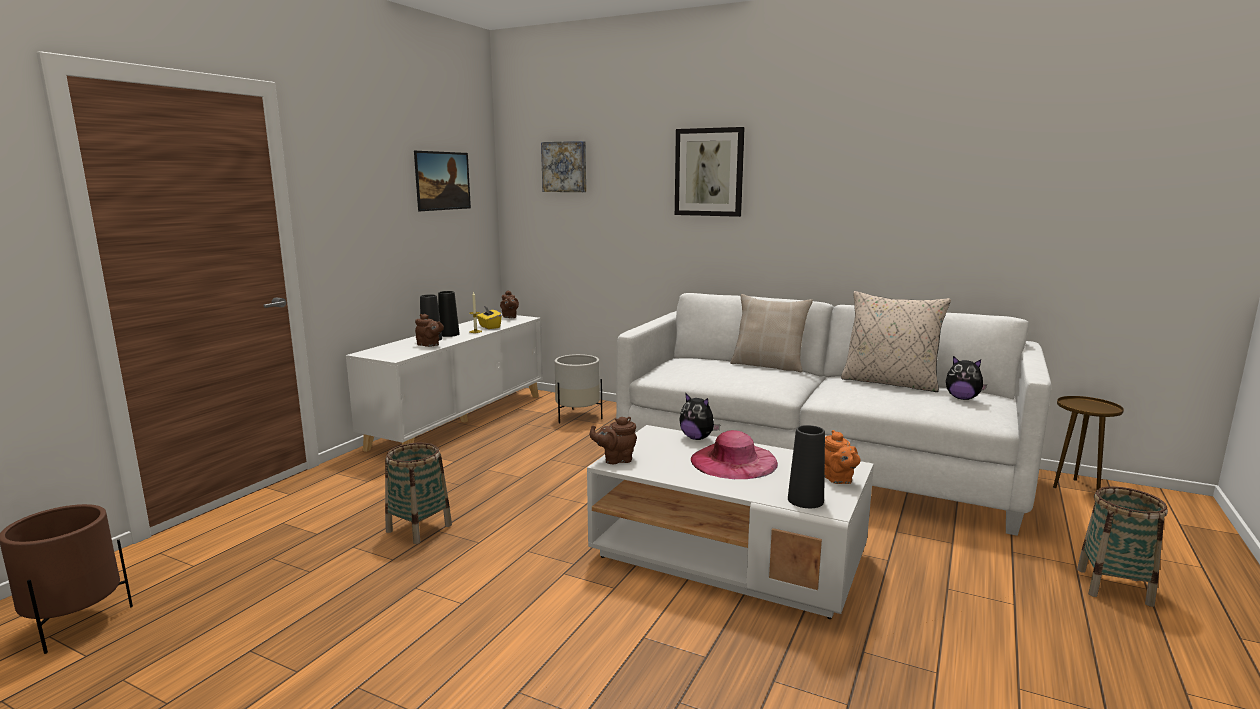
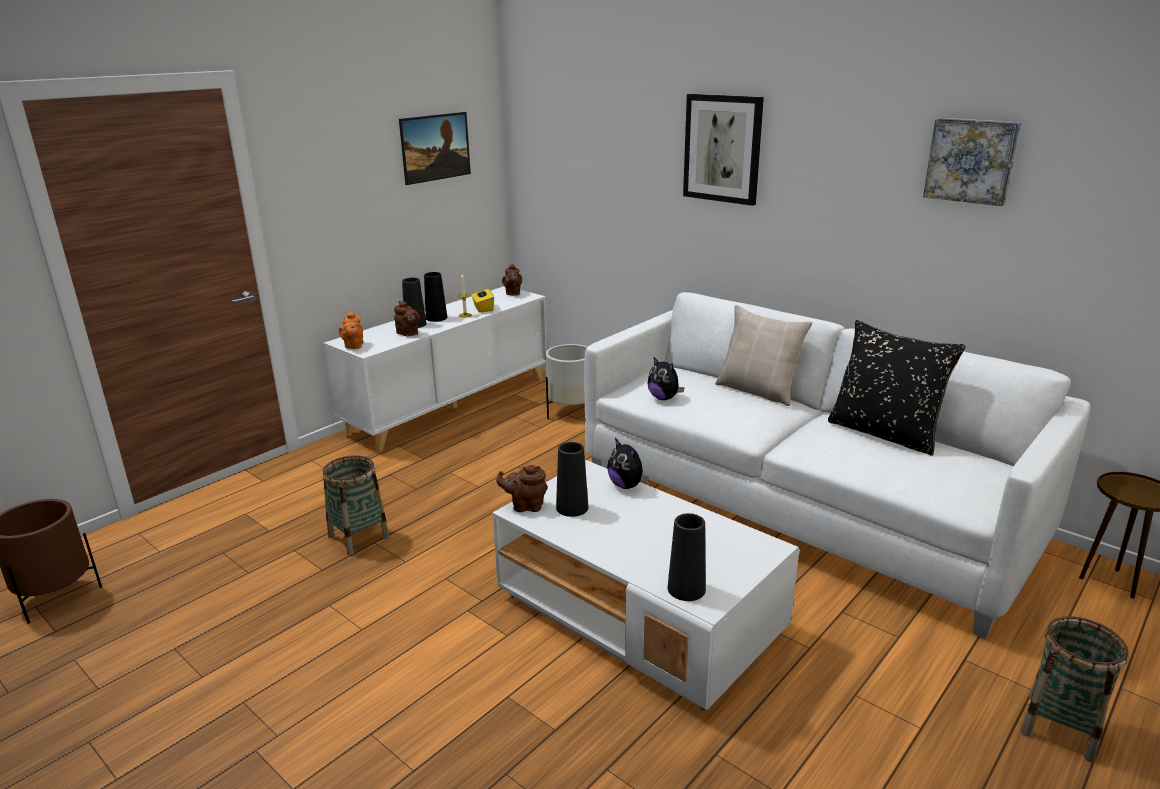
camera: 15 degrees right, 10 degrees up
(565, 167) = (572, 128): picture -> picture (971, 160)
(660, 457) = (572, 508): none -> black vase
(733, 461) = (645, 524): pink hat -> none
(838, 480) = (740, 565): orange teapot -> orange teapot (353, 346)
(890, 383) = (884, 433): beige pillow -> black pillow
(962, 398) = (954, 470): plush toy -> plush toy (664, 398)

